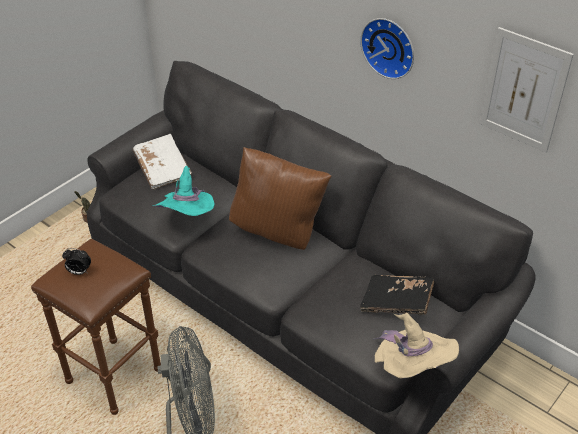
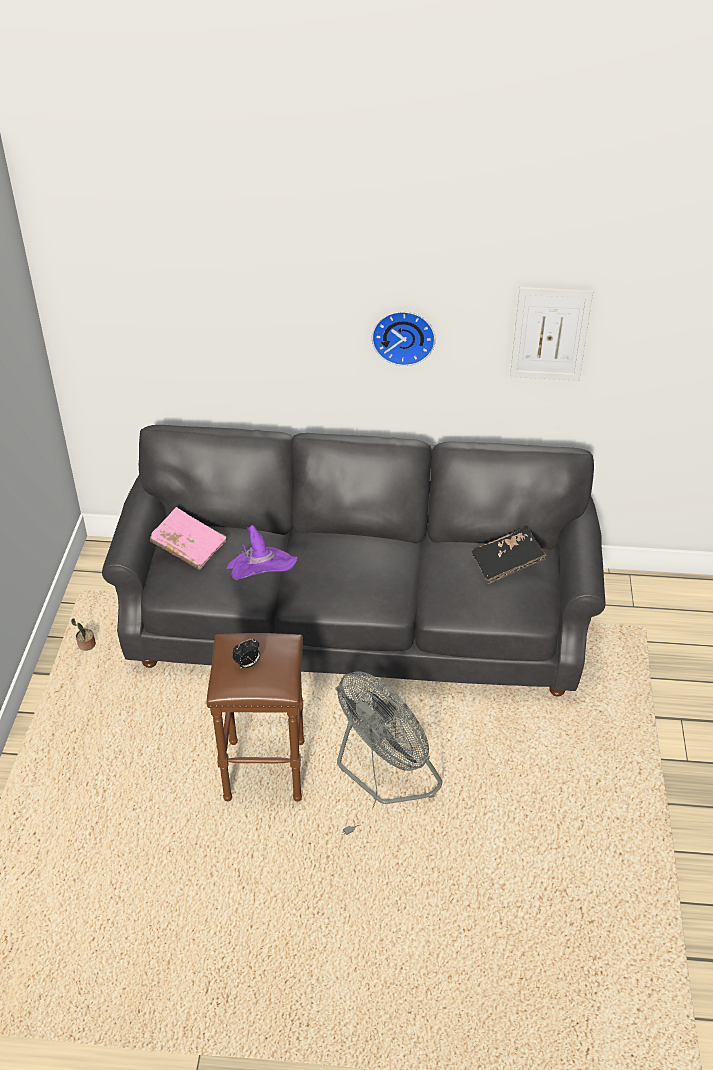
camera: 35 degrees left, 0 degrees up
(163, 169) = (189, 547): white book -> pink book
(188, 219) = (261, 580): turquoise hat -> purple hat
(278, 232) = (354, 553): brown pillow -> none
(411, 368) = (563, 607): beige hat -> none

